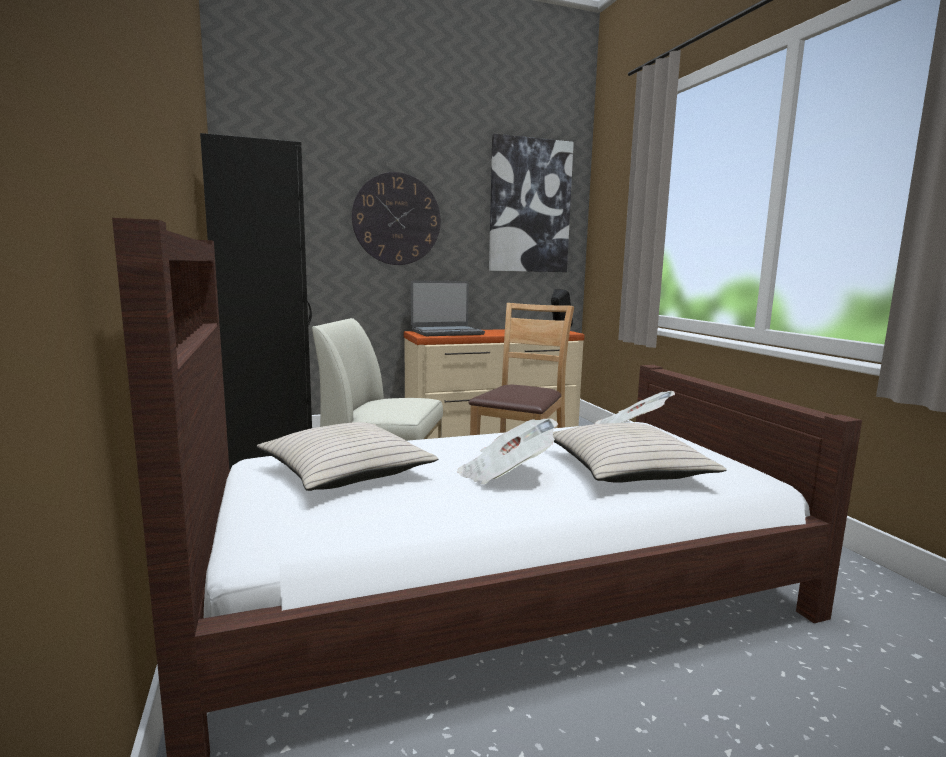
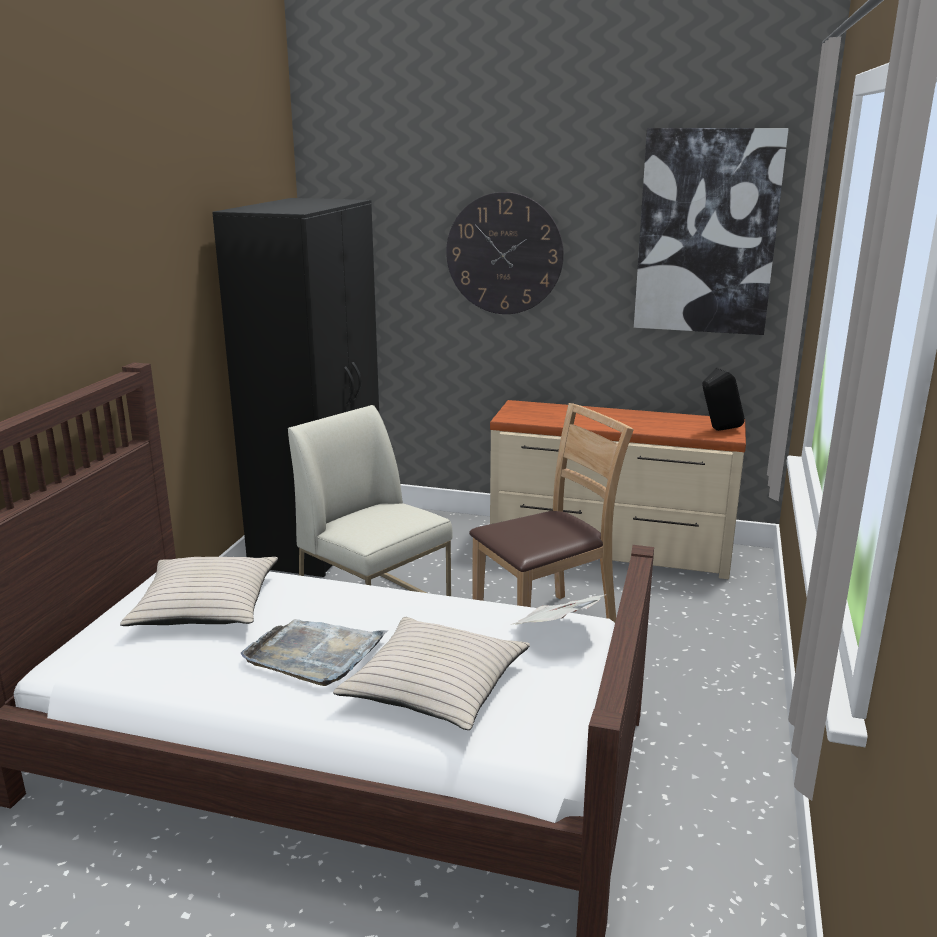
camera: 35 degrees right, 10 degrees up
(447, 332) = (550, 412): laptop -> none
(505, 475) = (315, 654): newspaper -> grey tray

